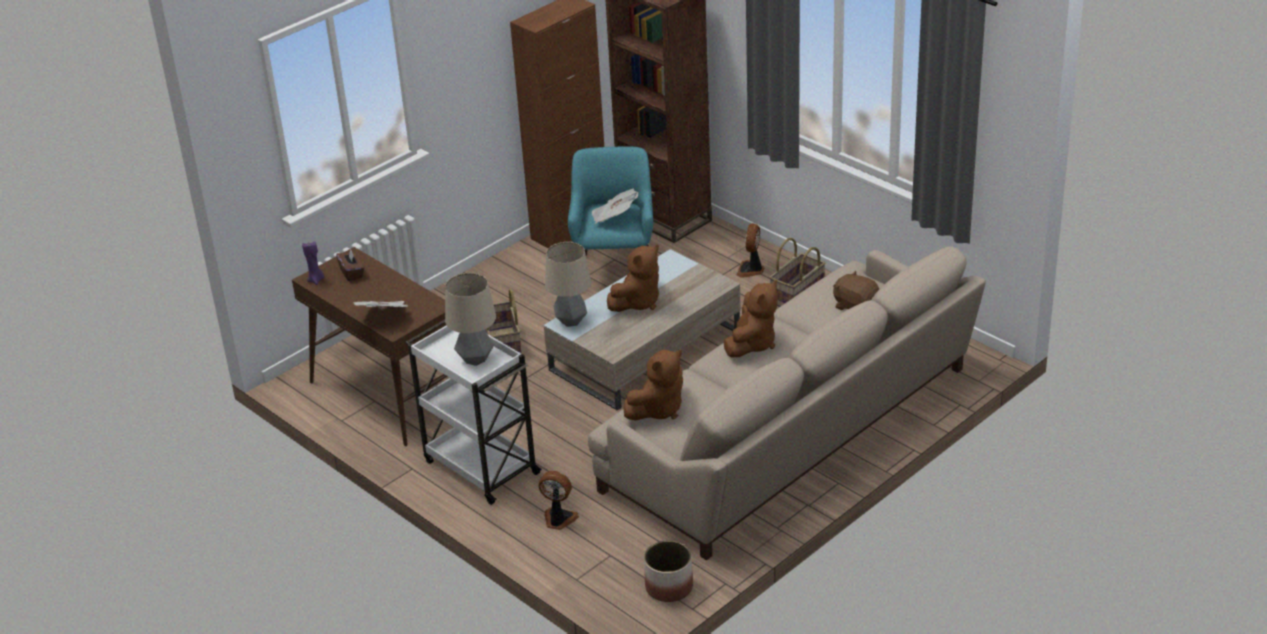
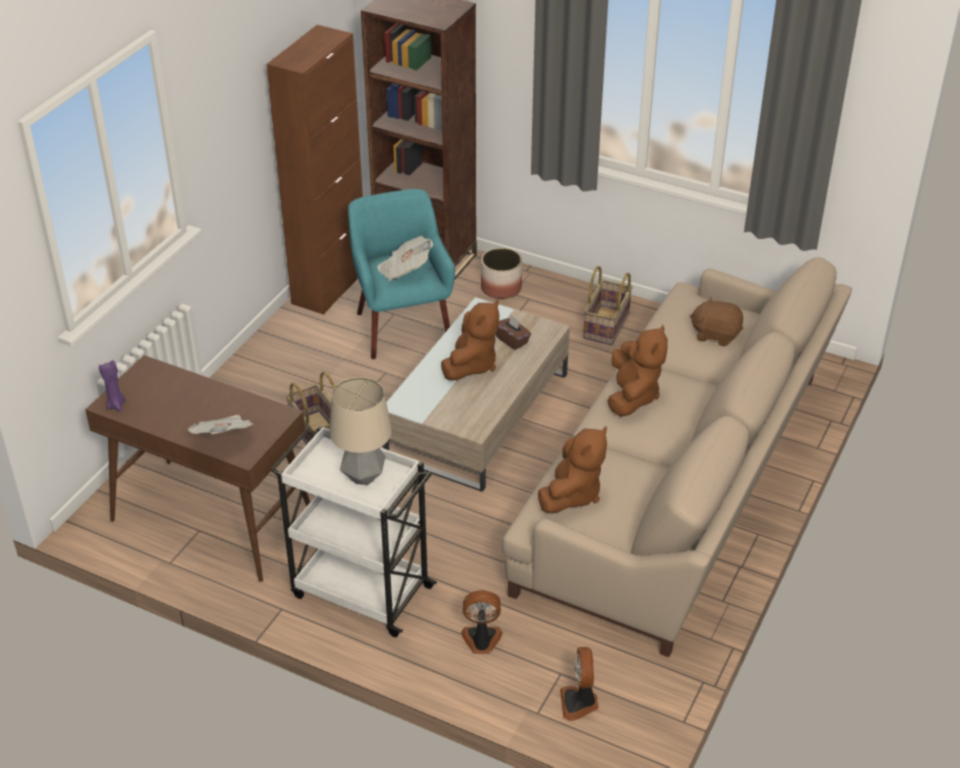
camera: 20 degrees left, 5 degrees up
(352, 273) = (157, 389): brown tissue box -> brown tissue box (512, 340)
(571, 321) = (409, 399): table lamp -> none
(669, 587) = (645, 700): planter -> planter (501, 288)
(751, 270) = (544, 304): fan -> fan (579, 703)

